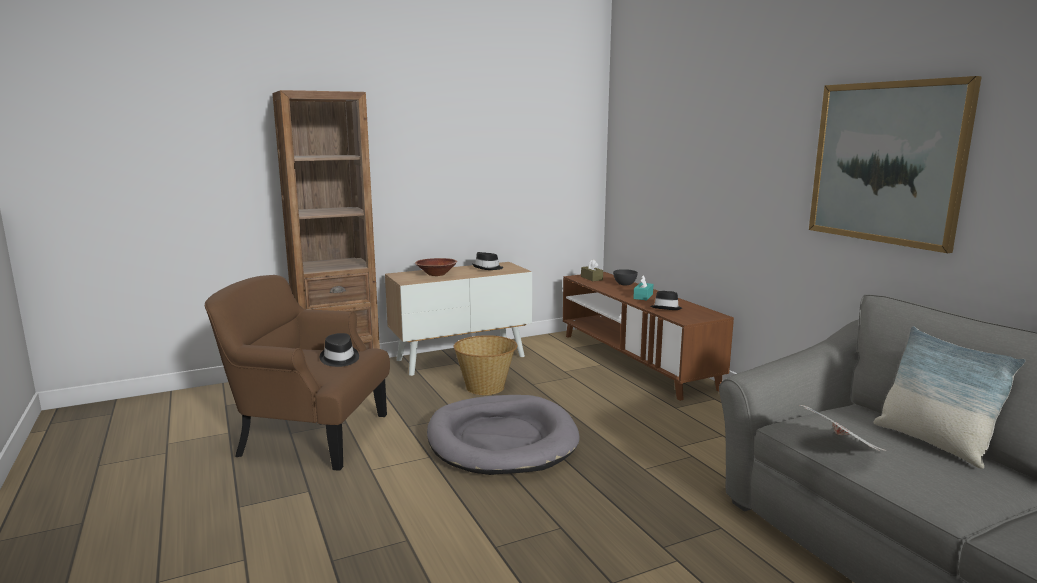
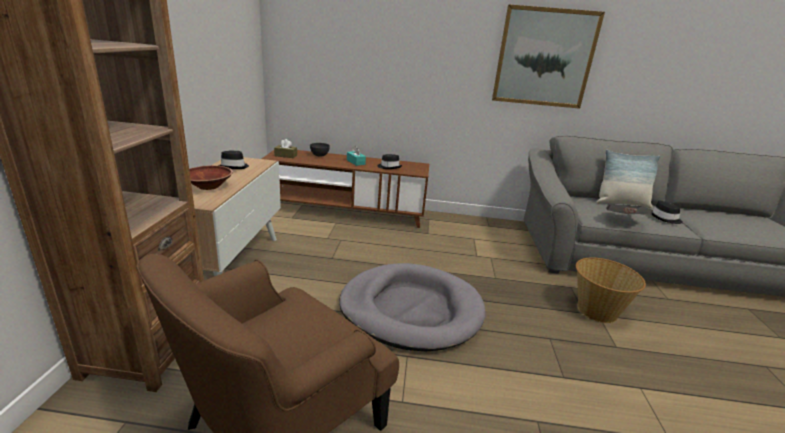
camera: 60 degrees left, 10 degrees up
(339, 359) = (311, 319): black hat -> black hat (664, 218)
(486, 387) = (310, 278): basket -> basket (597, 310)

